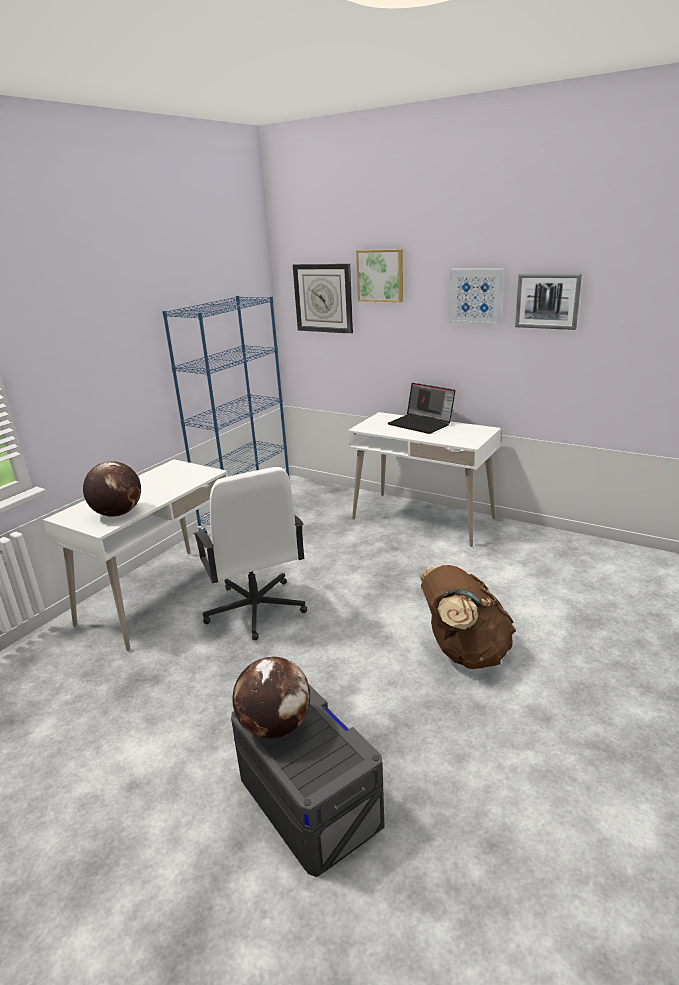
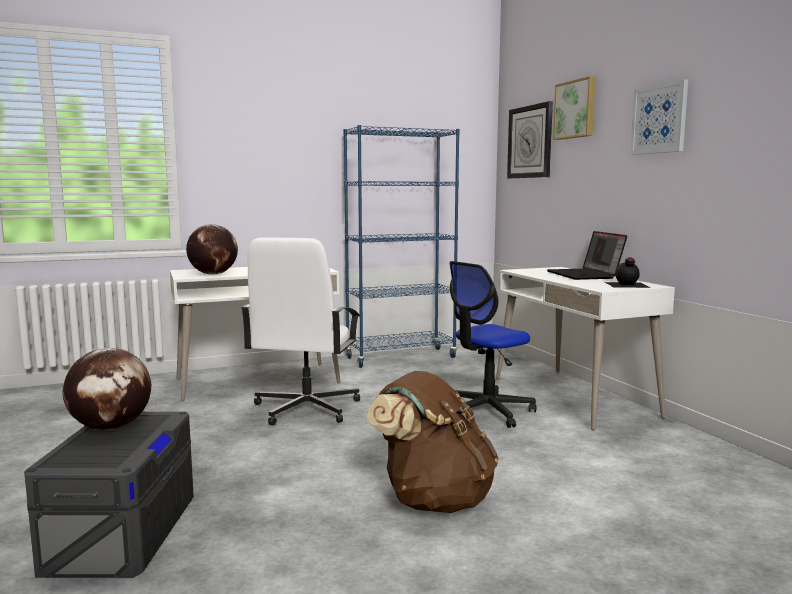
camera: 35 degrees right, 15 degrees down
(388, 555) = (486, 411): none -> office chair
(471, 432) = (626, 284): none -> black bottle
(547, 301) = (735, 112): picture -> none

